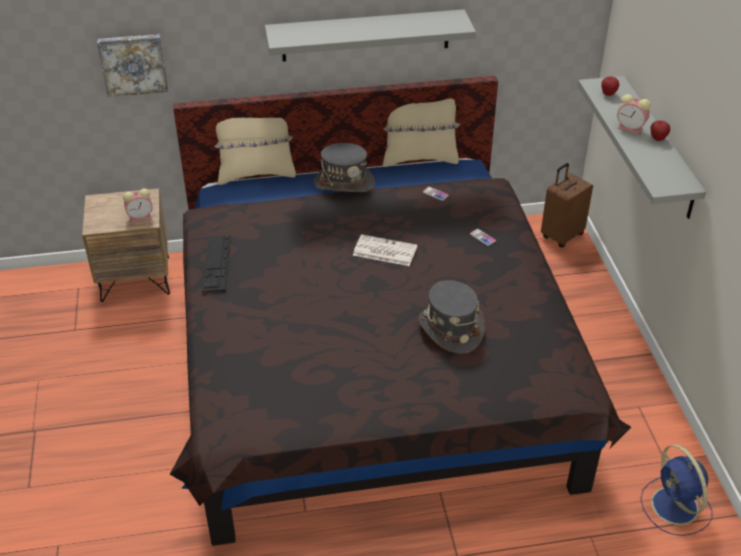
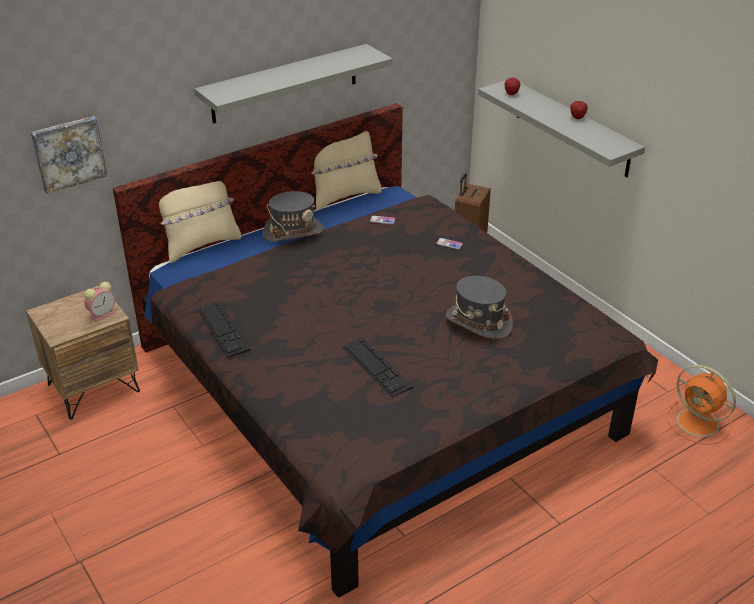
camera: 25 degrees left, 5 degrees down
(322, 343) = (376, 366): none -> keyboard
(384, 251) = (373, 277): newspaper -> none
(631, 129) = (551, 115): alarm clock -> none
(676, 507) = (699, 423): blue fan -> orange fan

